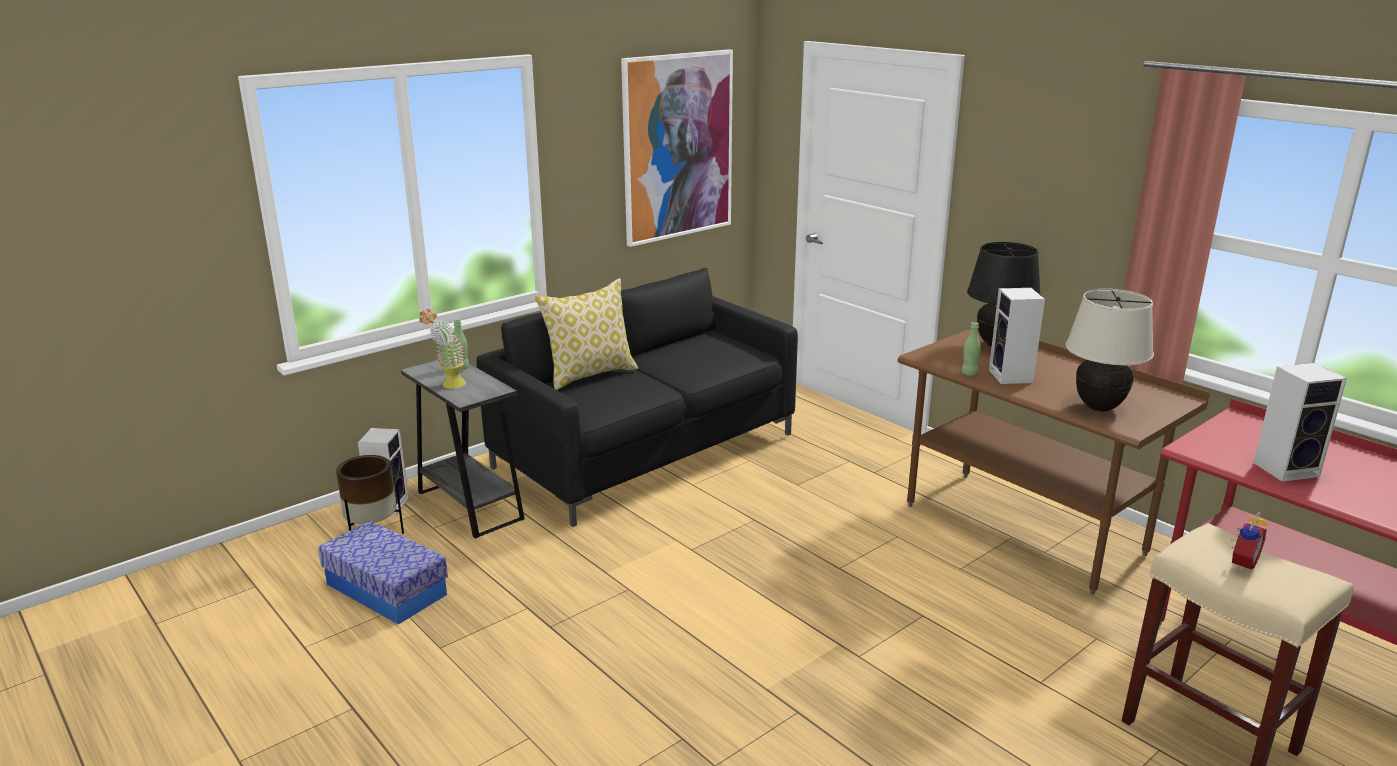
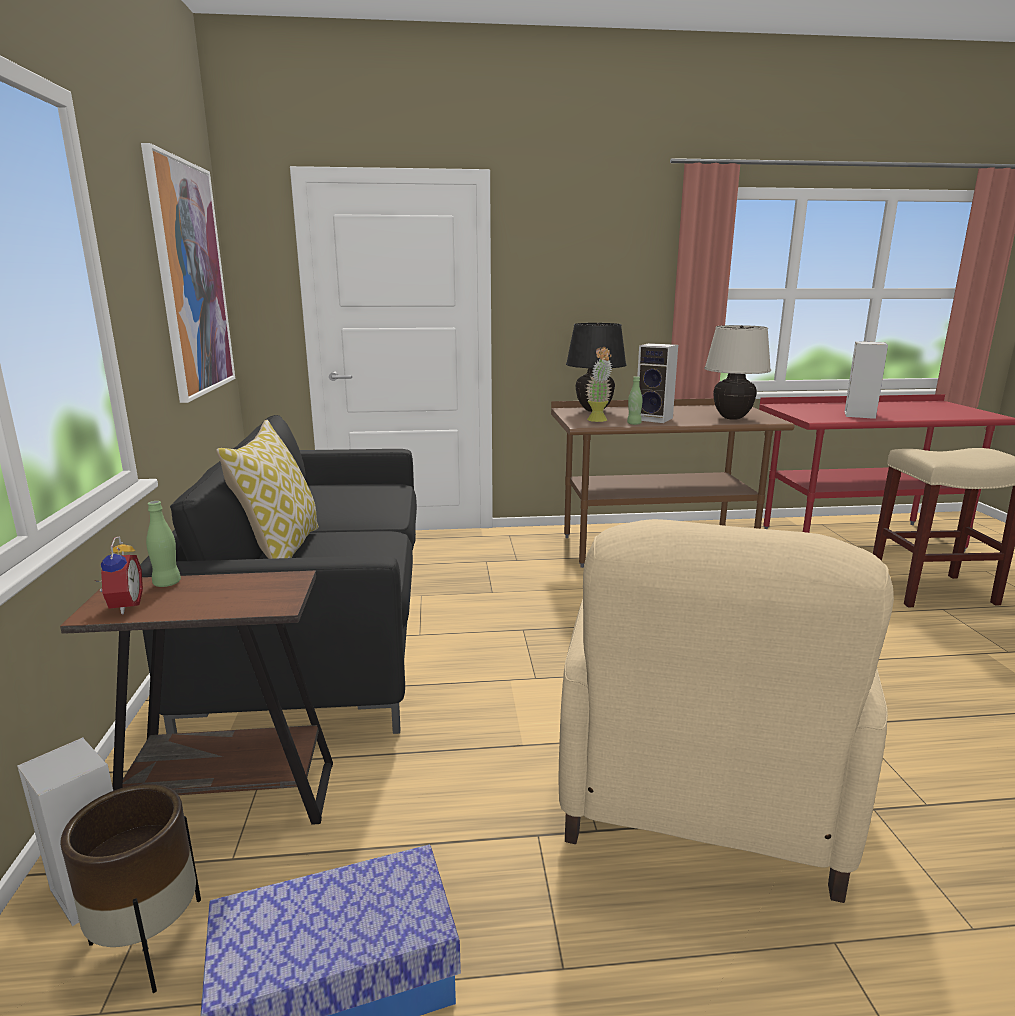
camera: 55 degrees left, 5 degrees down
(448, 386) = (207, 605): potted plant -> potted plant (598, 421)
(470, 505) = (229, 799): grey side table -> brown side table
(630, 654) = (699, 788): none -> beige armchair
(1240, 563) = (957, 455): alarm clock -> alarm clock (122, 606)

